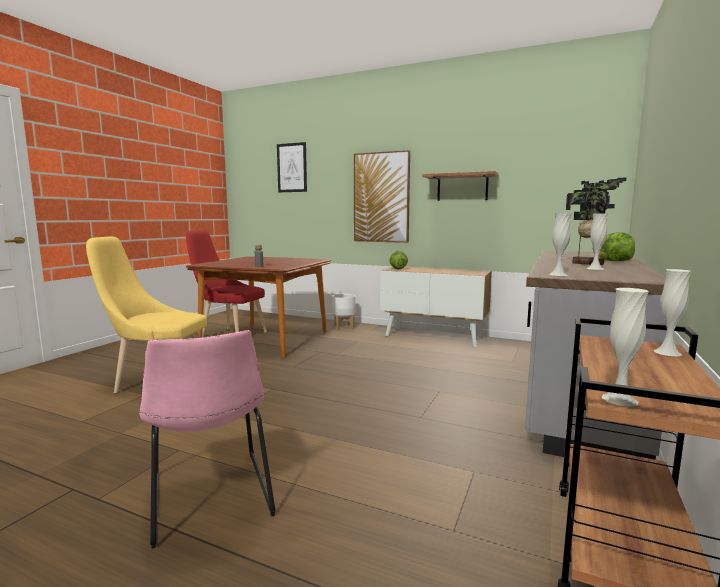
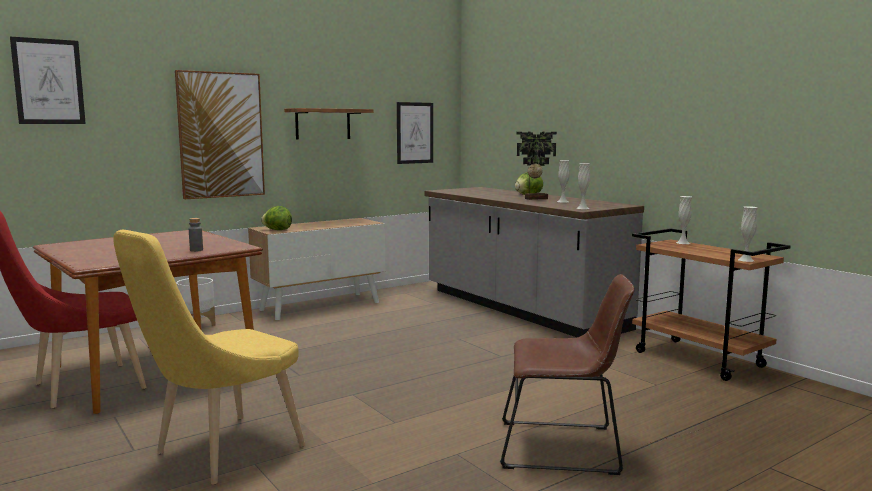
camera: 60 degrees left, 0 degrees up
(210, 498) = (564, 447): pink chair -> brown chair
(564, 193) = (414, 133): none -> picture

